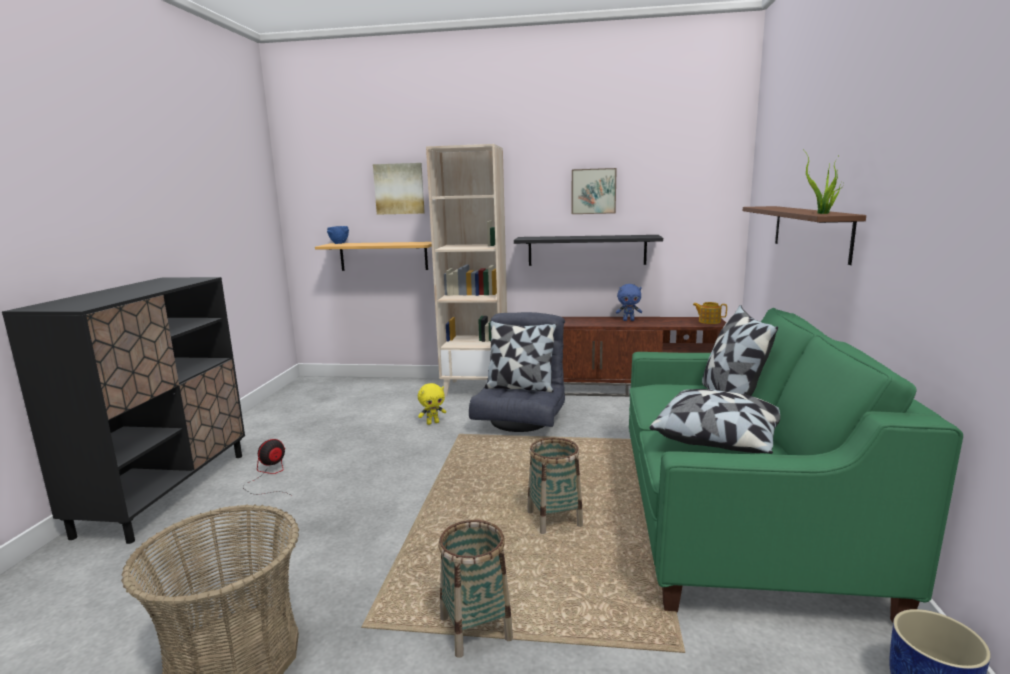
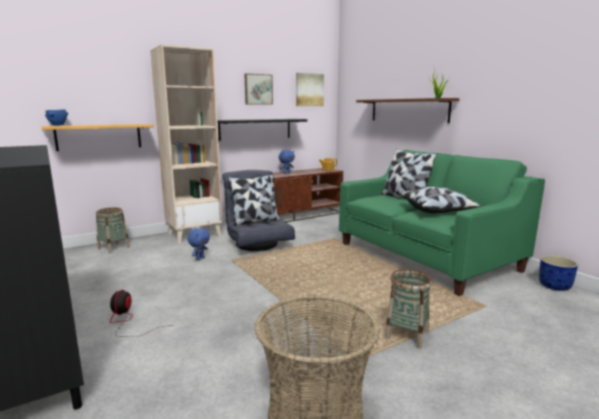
camera: 40 degrees left, 0 degrees up
(399, 189) = (112, 79): picture -> picture (309, 90)
(433, 423) = (200, 258): yellow plush toy -> blue plush toy
(554, 519) = (358, 281): basket -> basket (113, 248)

